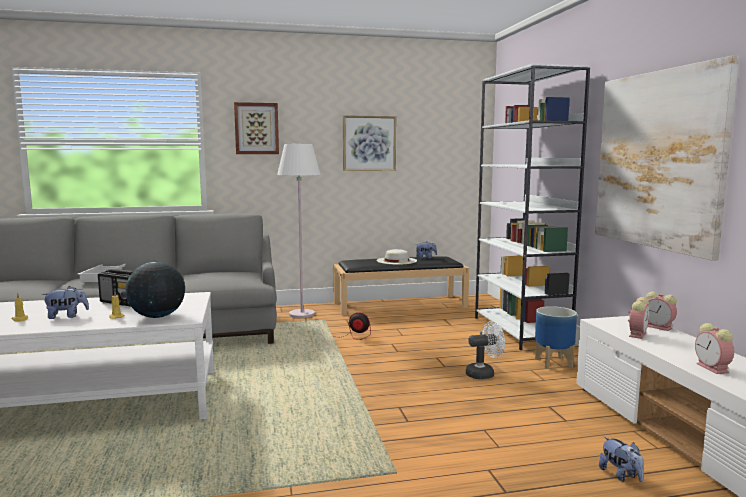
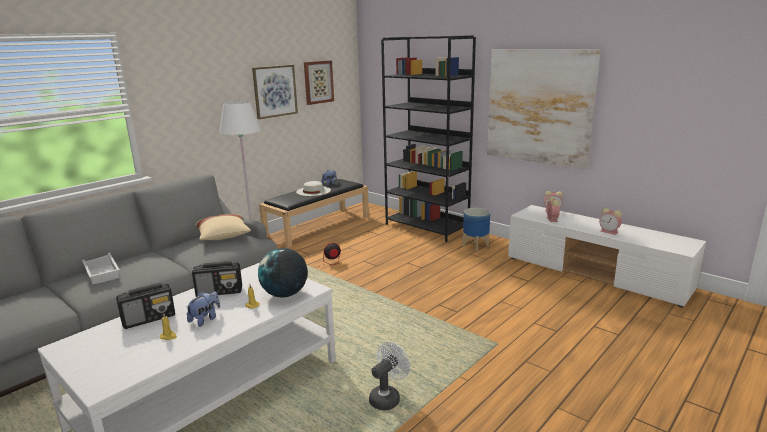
camera: 35 degrees left, 10 degrees up
(42, 306) = (149, 319): none -> radio
(233, 274) = (223, 237): none -> beige pillow
(256, 128) = (179, 88): picture -> picture (318, 82)
(484, 374) = (451, 265): white fan -> white fan (387, 397)
(521, 331) = (427, 227): white bookcase -> black bookcase
(621, 475) = (586, 301): plush toy -> none

